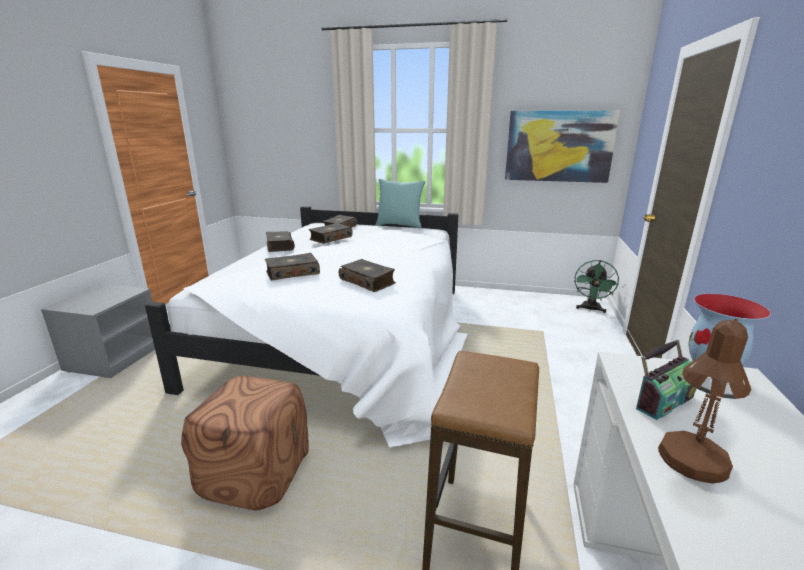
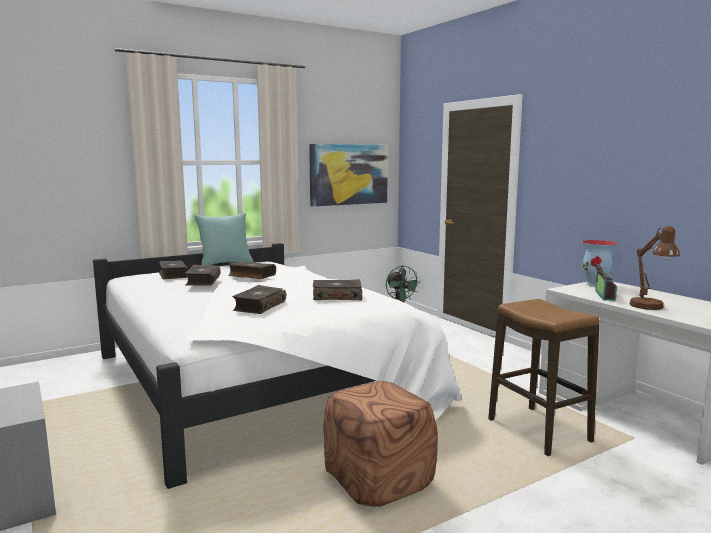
camera: 45 degrees left, 10 degrees down
(279, 246) = (161, 298): book -> book (251, 276)

